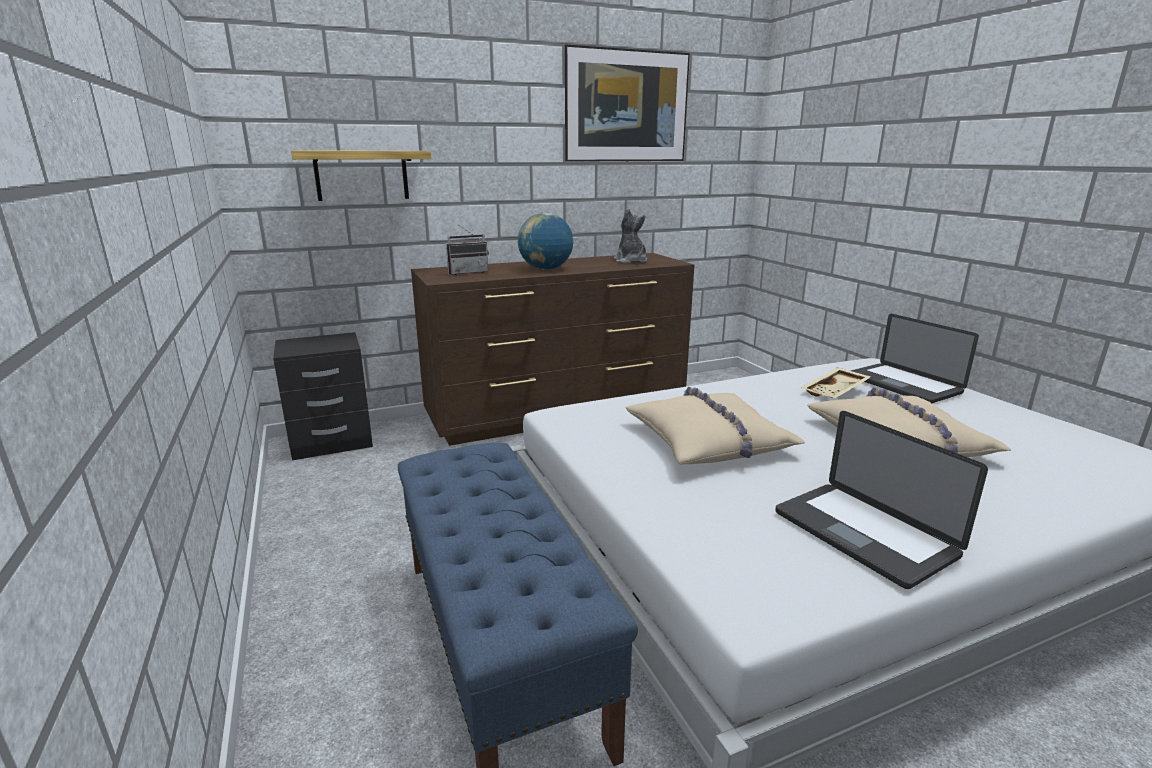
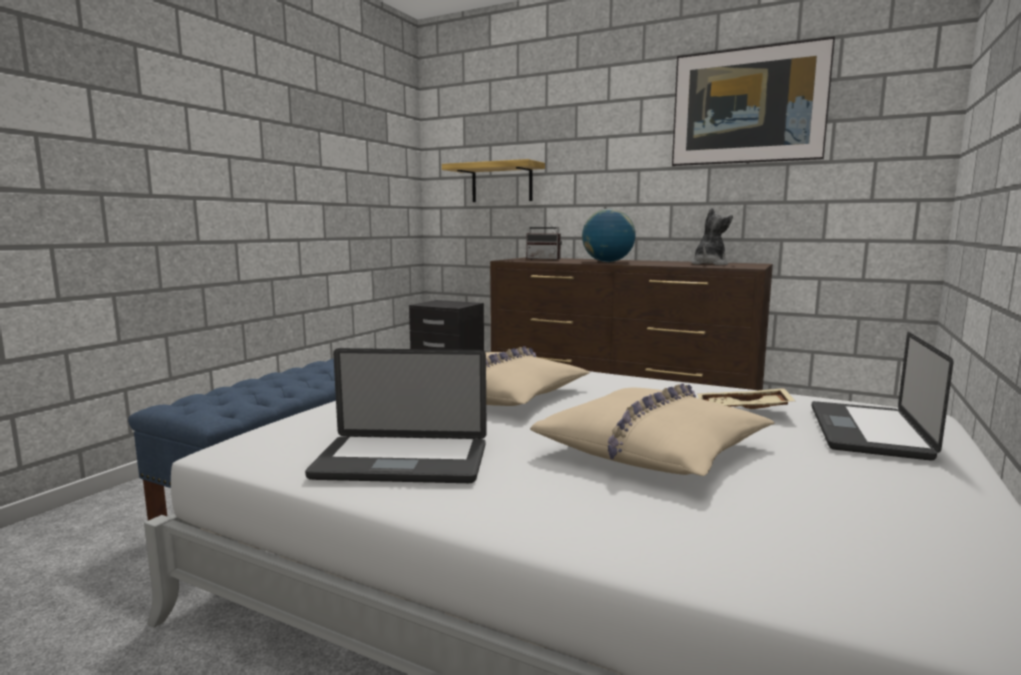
camera: 50 degrees right, 10 degrees down
(863, 534) = (401, 462): laptop -> laptop turned 105 degrees counterclockwise

